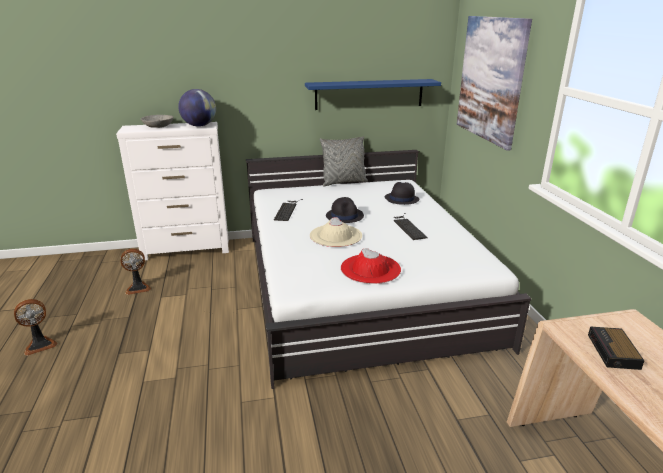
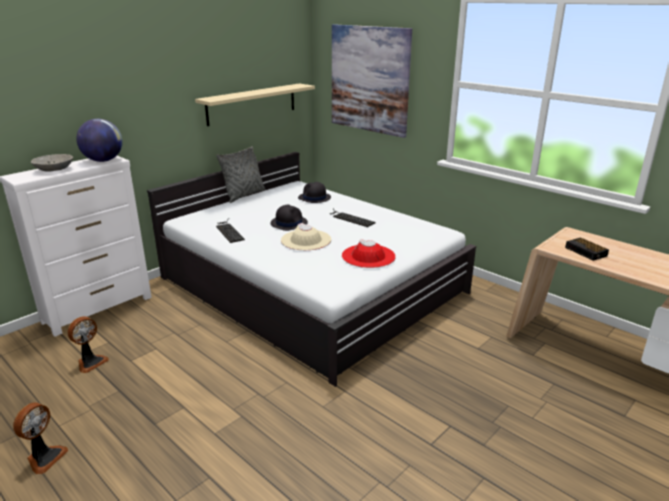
camera: 35 degrees left, 0 degrees up
(369, 94) = (252, 104): blue shelf -> beige shelf

